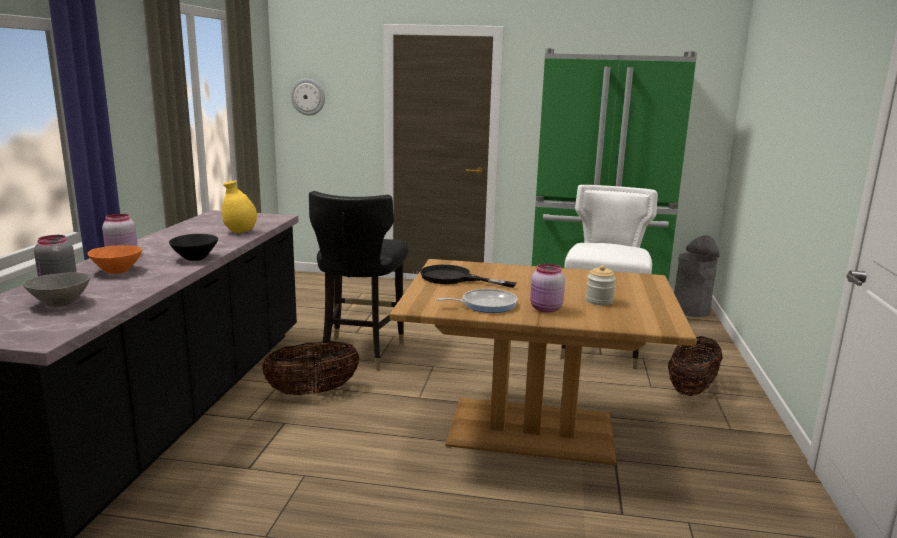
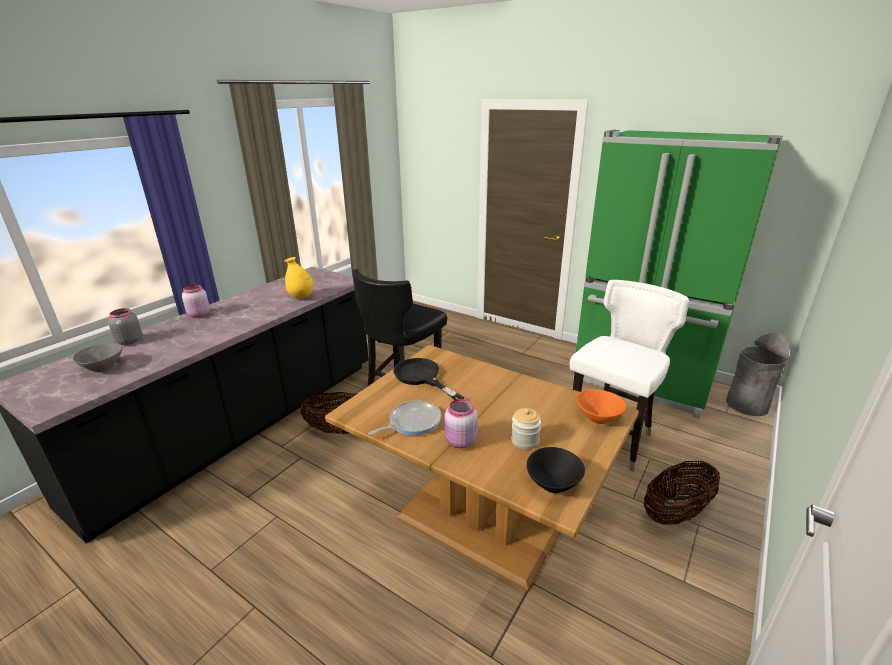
camera: 25 degrees right, 10 degrees up
(117, 271) = (175, 334): orange bowl -> orange bowl (598, 418)
(194, 258) = (236, 327): black bowl -> black bowl (552, 484)
(308, 97) = (423, 163): wall clock -> none
(485, 304) = (412, 422): frying pan -> frying pan turned 45 degrees counterclockwise

